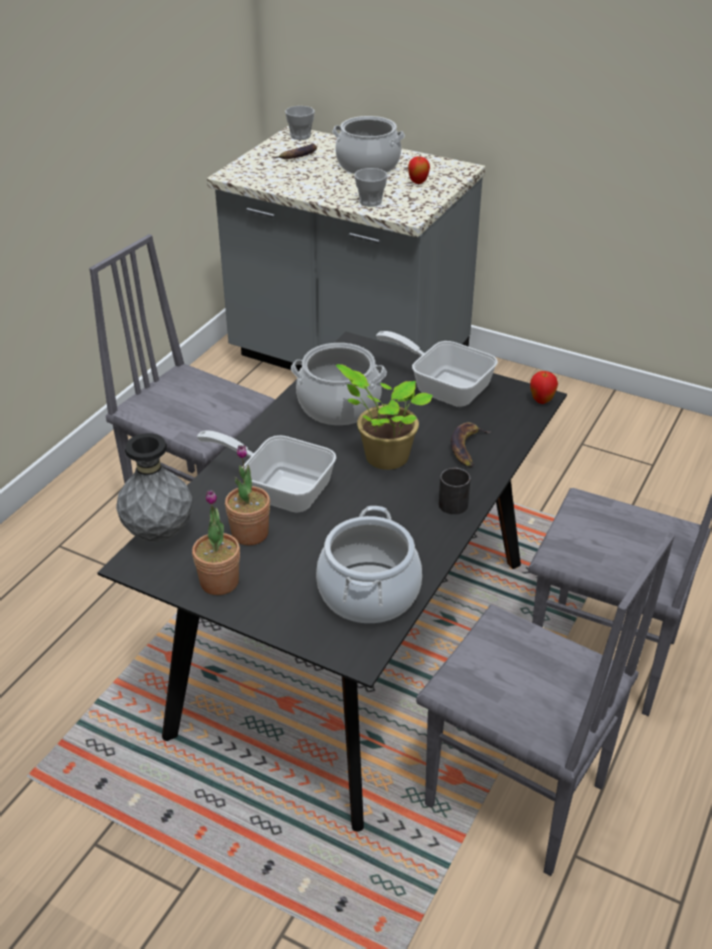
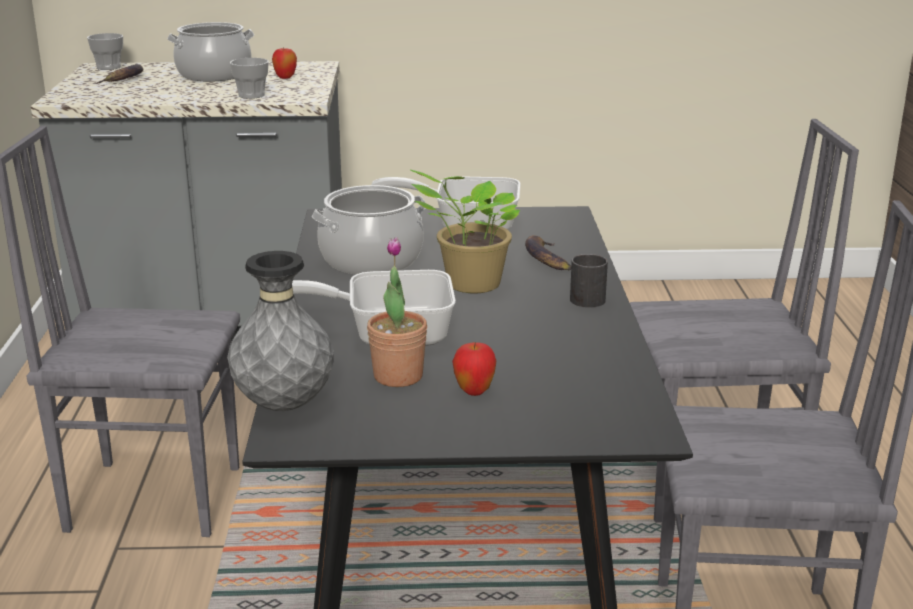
camera: 30 degrees left, 15 degrees down
(219, 582) = (413, 424): potted plant -> none
(369, 593) = (593, 384): cooking pot -> none
(541, 401) = (572, 214): apple -> apple (474, 392)

